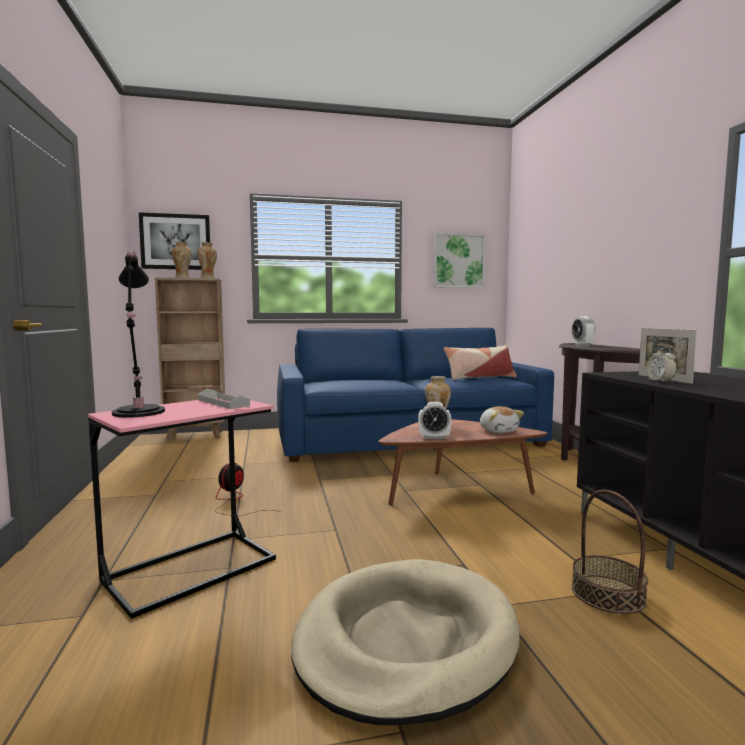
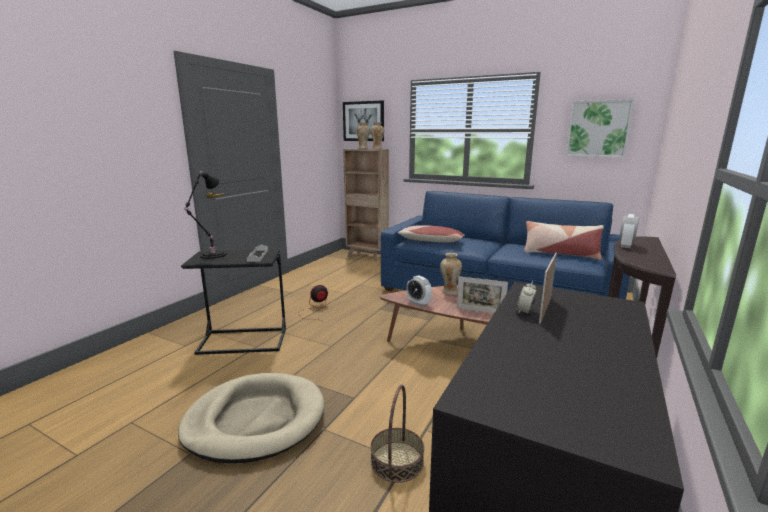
camera: 40 degrees right, 10 degrees up
(191, 569) = (243, 341): pink side table -> black side table
(344, 384) = (430, 241): none -> pillow
(498, 431) = (480, 311): plush toy -> picture frame

